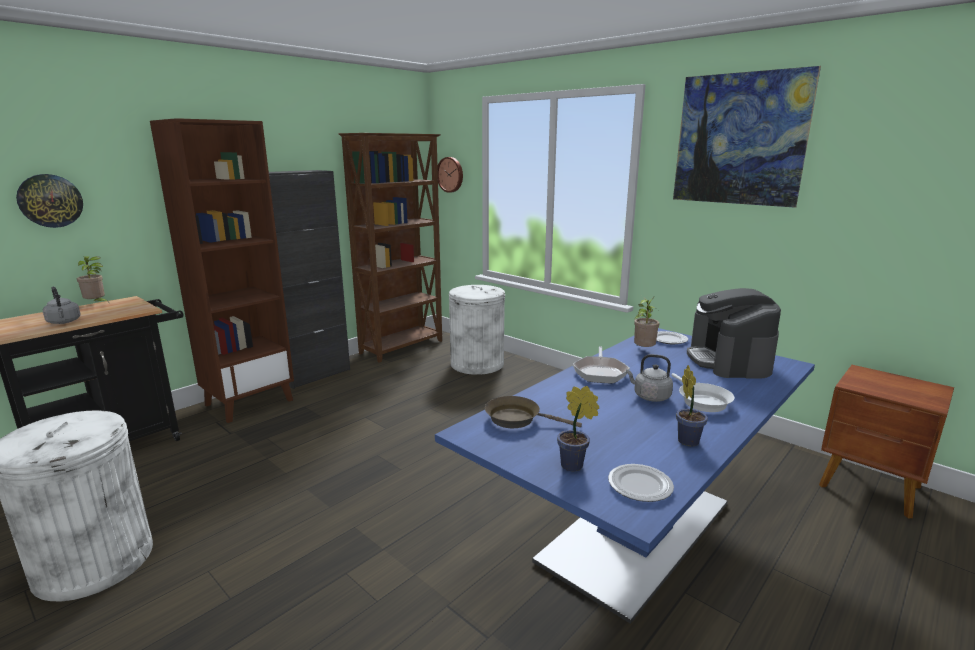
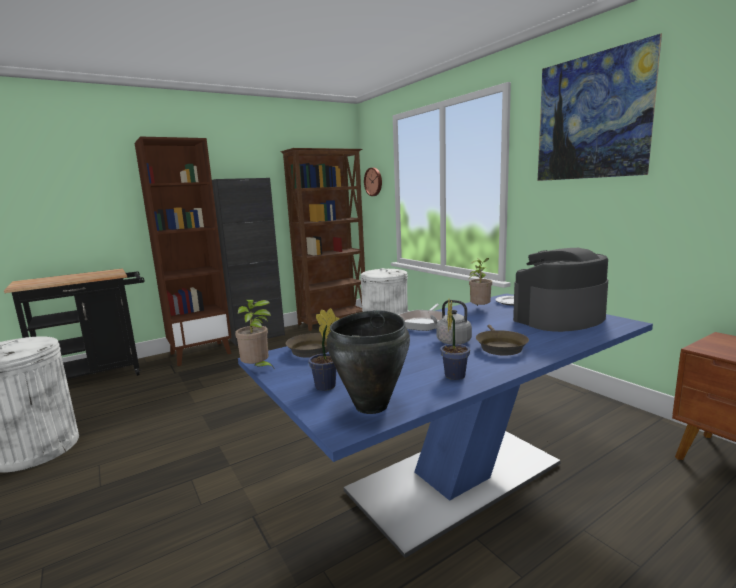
camera: 15 degrees right, 5 degrees down
(50, 201) = (65, 199): wall clock -> none
(64, 322) = (60, 280): grey kettle -> none
(97, 304) = (92, 272): potted plant -> potted plant (257, 369)
(640, 485) = (372, 406): plate -> black cooking pot
(701, 401) = (499, 346): white frying pan -> brown frying pan
(728, 361) = (559, 318): coffee machine -> coffee machine turned 45 degrees clockwise

